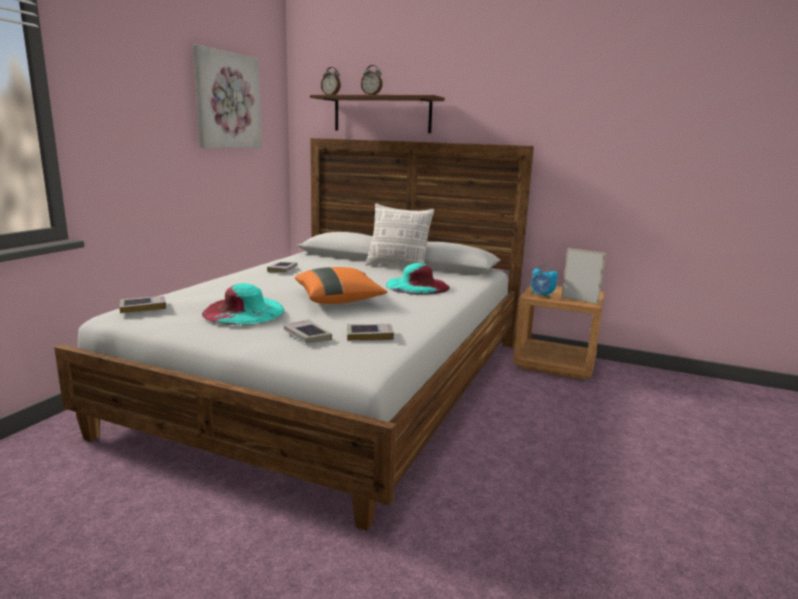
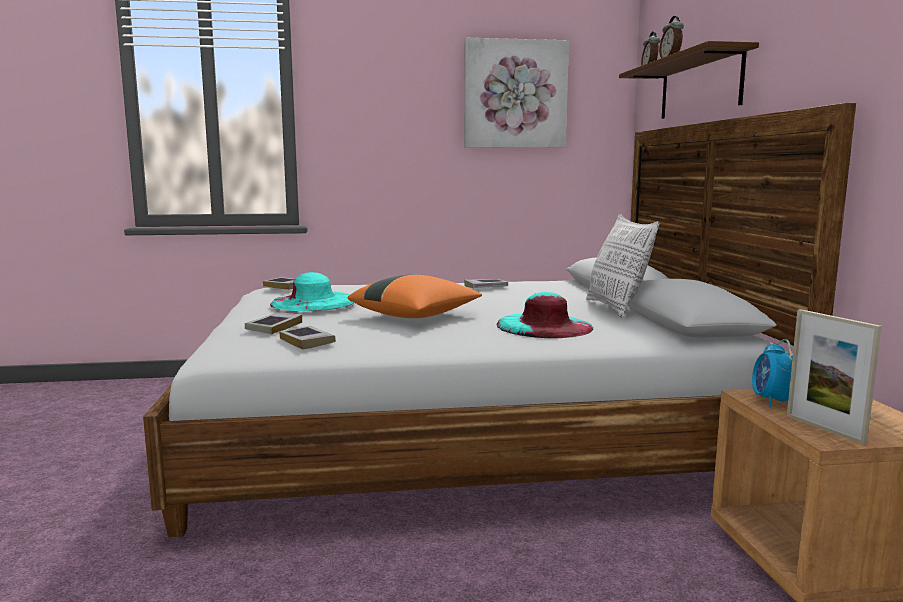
camera: 60 degrees right, 5 degrees down
(579, 300) = (824, 429): picture frame -> picture frame turned 150 degrees clockwise

